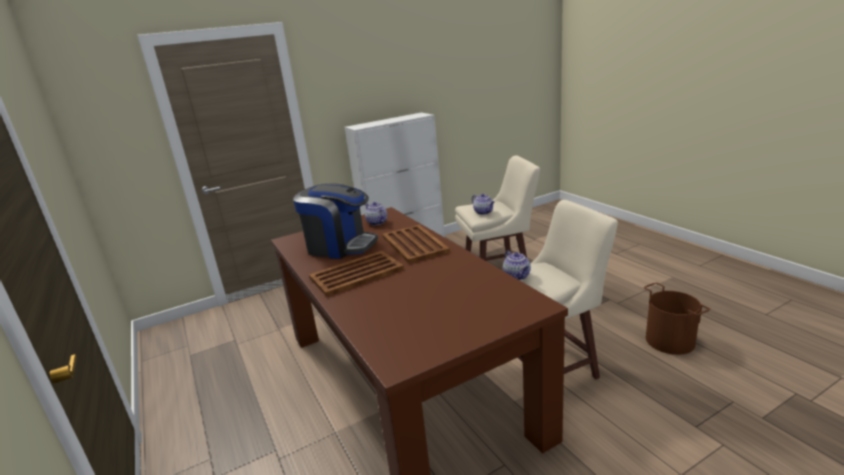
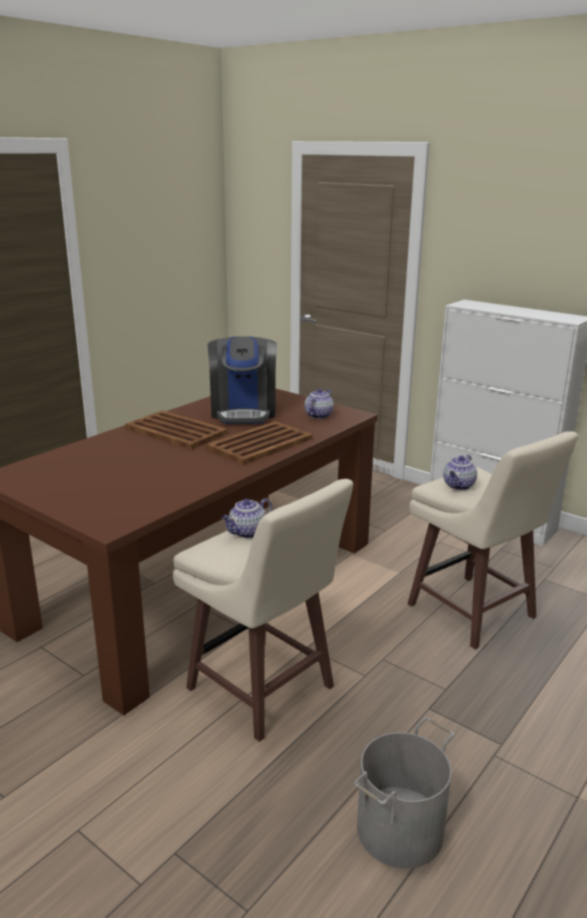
camera: 65 degrees right, 0 degrees up
(669, 341) = (398, 829): brown bucket -> grey bucket

